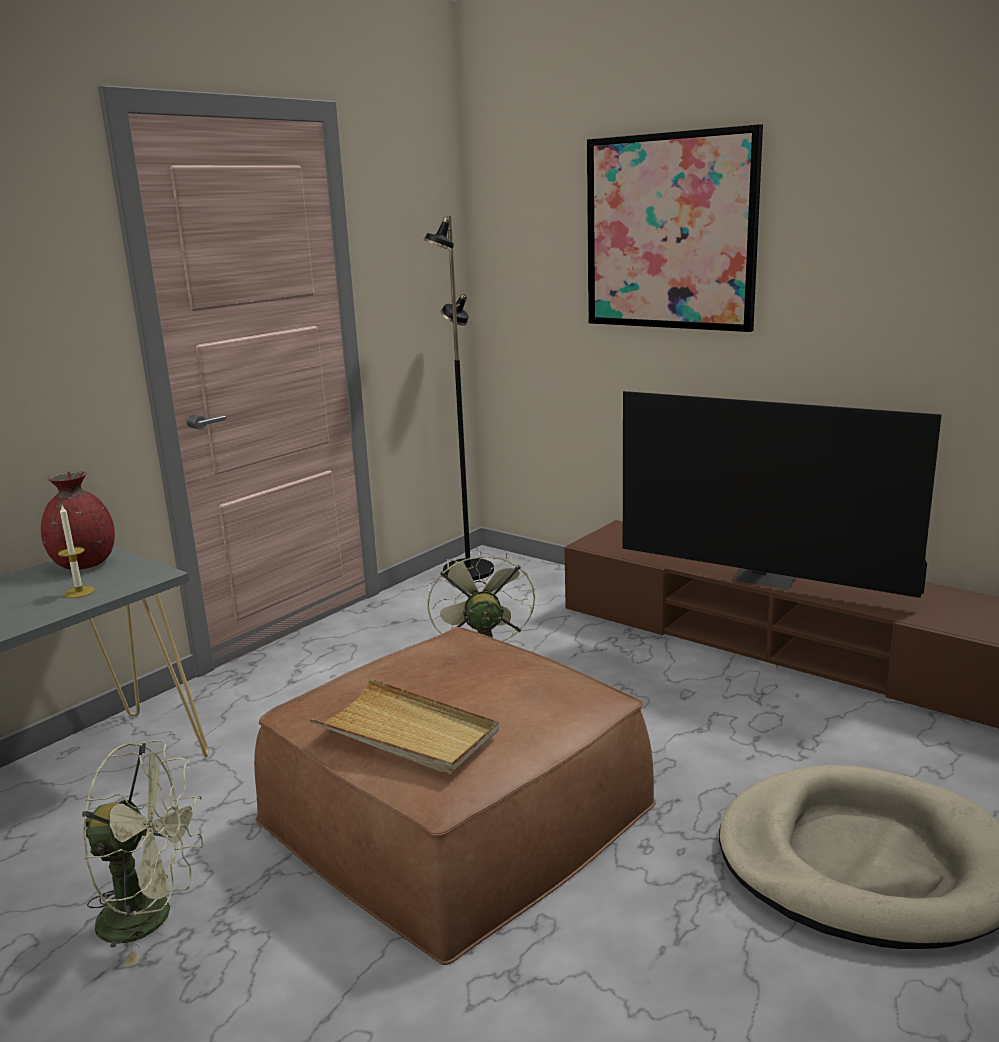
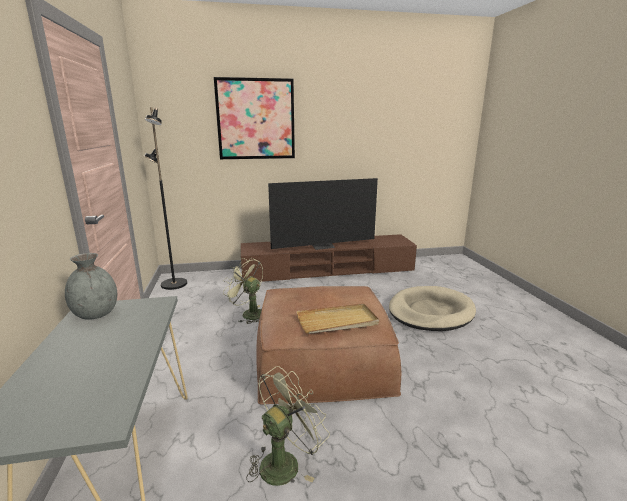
camera: 50 degrees left, 0 degrees up
(79, 592) = (135, 324): candle -> none
(85, 564) = (96, 314): red vase -> grey vase

